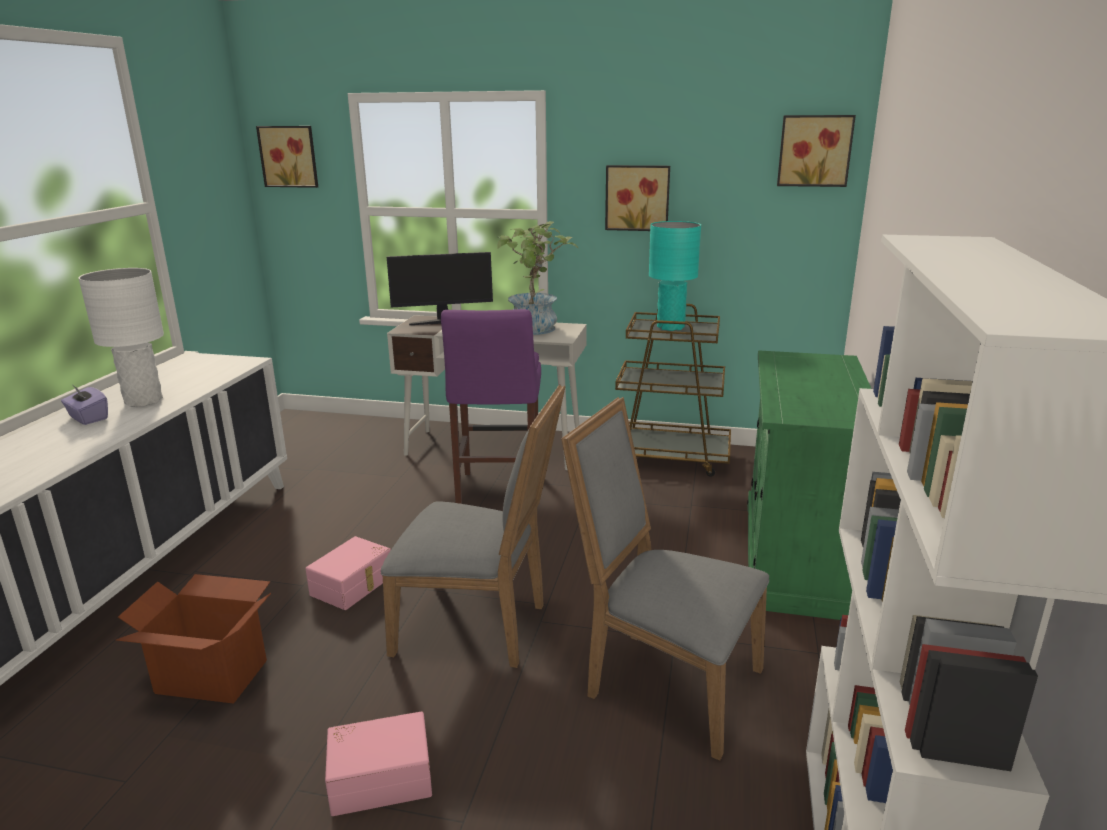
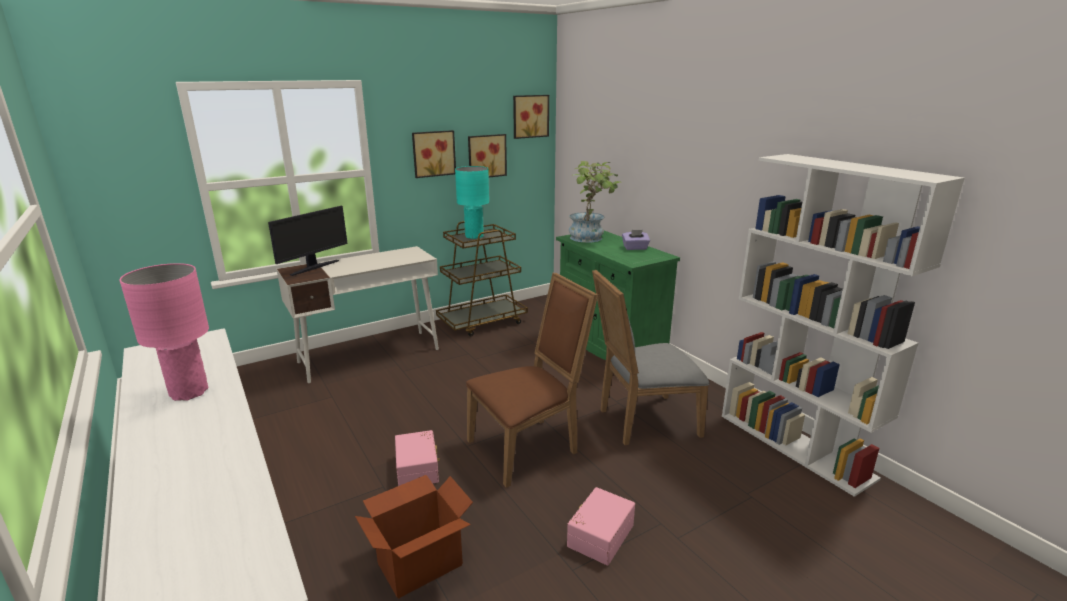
camera: 45 degrees left, 0 degrees up
(88, 418) = (167, 422): purple tissue box -> purple tissue box (635, 248)
(144, 401) = (189, 392): white table lamp -> pink table lamp
(289, 156) = (109, 143): picture -> picture (486, 156)
(480, 627) = (528, 446): grey chair -> brown chair
(497, 493) = (418, 378): purple stool -> none
(536, 330) = (395, 257): potted plant -> potted plant (591, 238)

